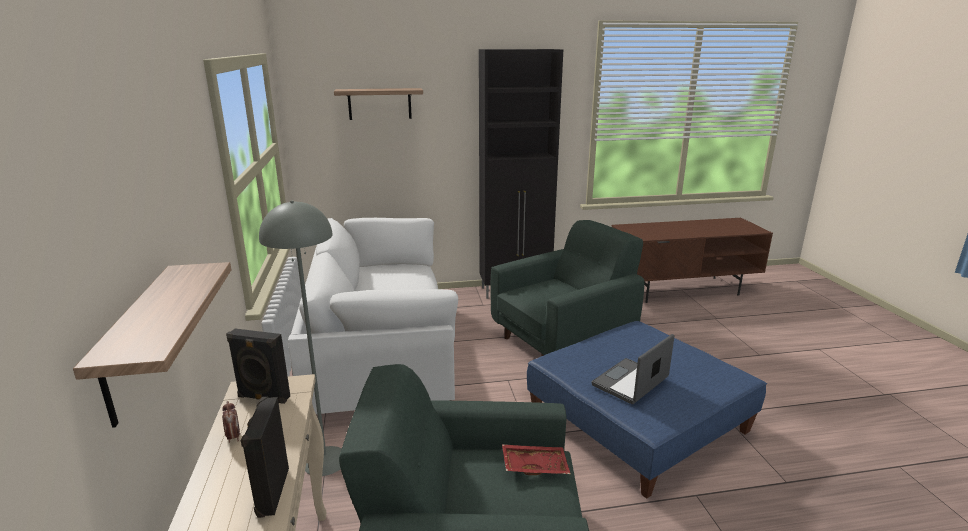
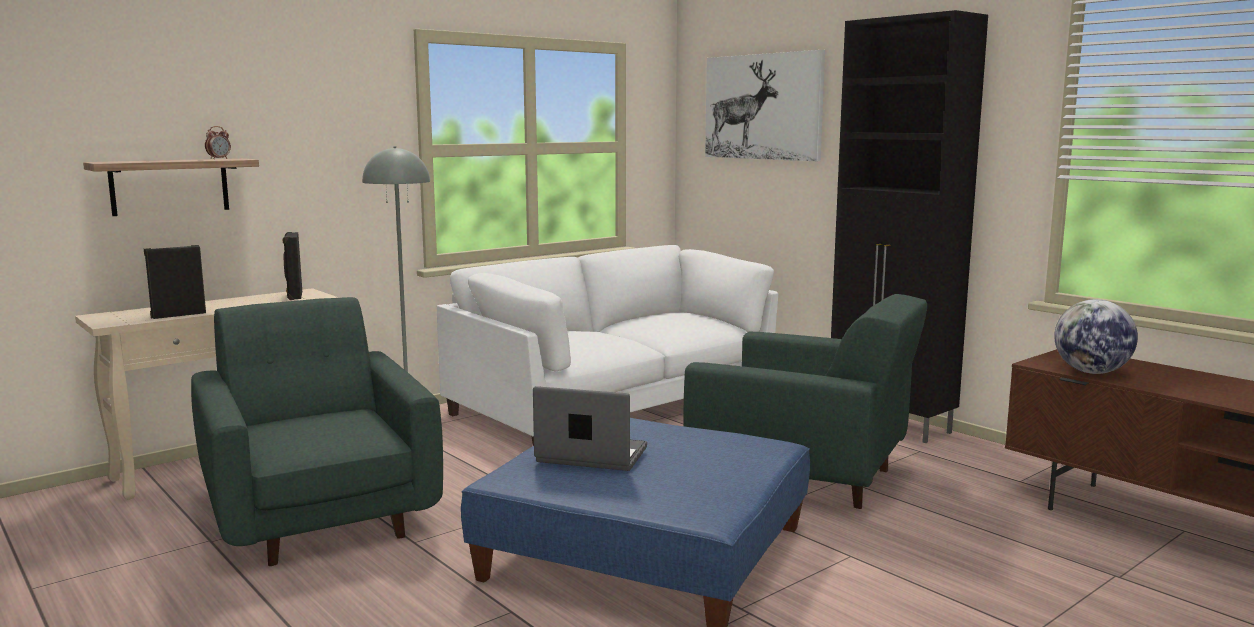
camera: 60 degrees right, 10 degrees down
(233, 437) = (238, 300): alarm clock -> alarm clock (219, 159)
(379, 104) = (762, 107): shelf -> picture
(534, 465) = (360, 433): red tray -> none
(659, 235) = (1091, 372): none -> globe

